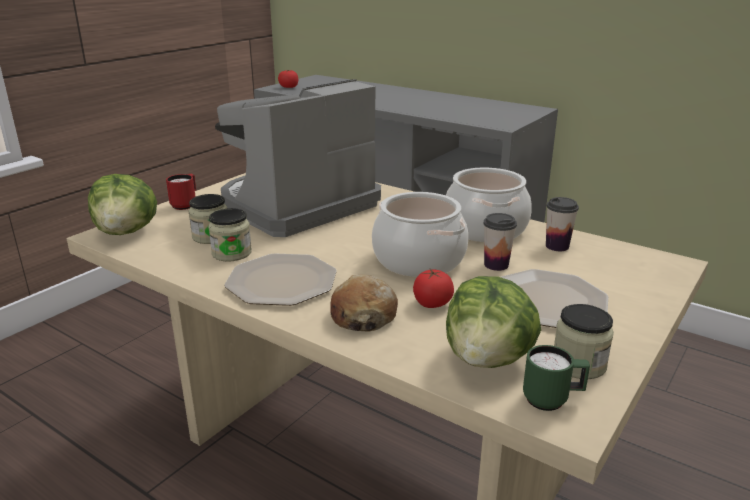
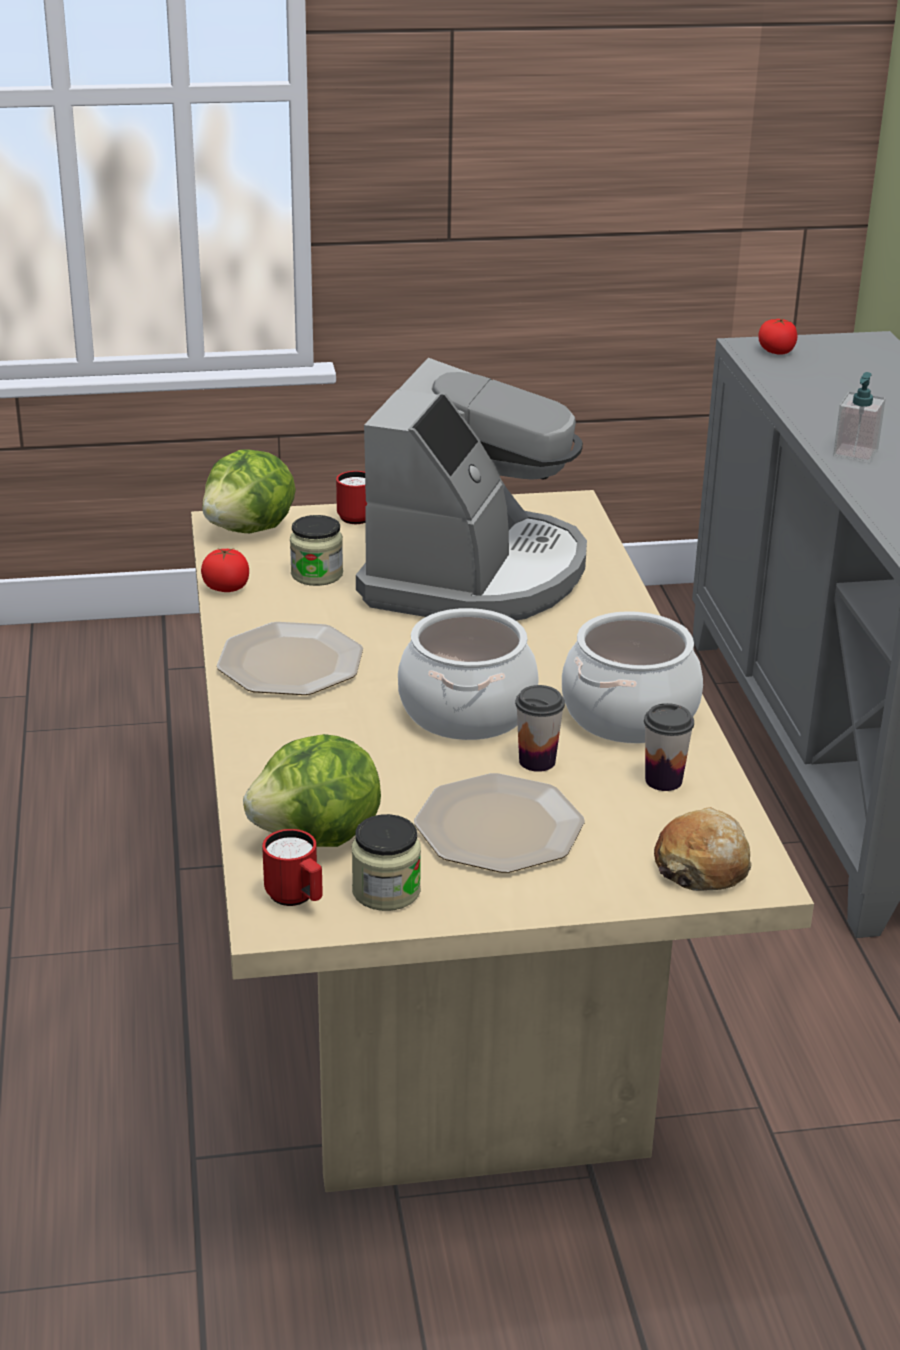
camera: 45 degrees right, 5 degrees up
(232, 253) = (302, 605): jar -> none
(296, 206) = (474, 574): coffee machine -> coffee machine turned 105 degrees clockwise
(363, 315) = (296, 737): bread -> bread (702, 866)
(394, 105) = (855, 453): none -> soap dispenser
(432, 304) = (379, 762): tomato -> tomato (226, 588)
(552, 400) = (296, 898): green mug -> red mug

